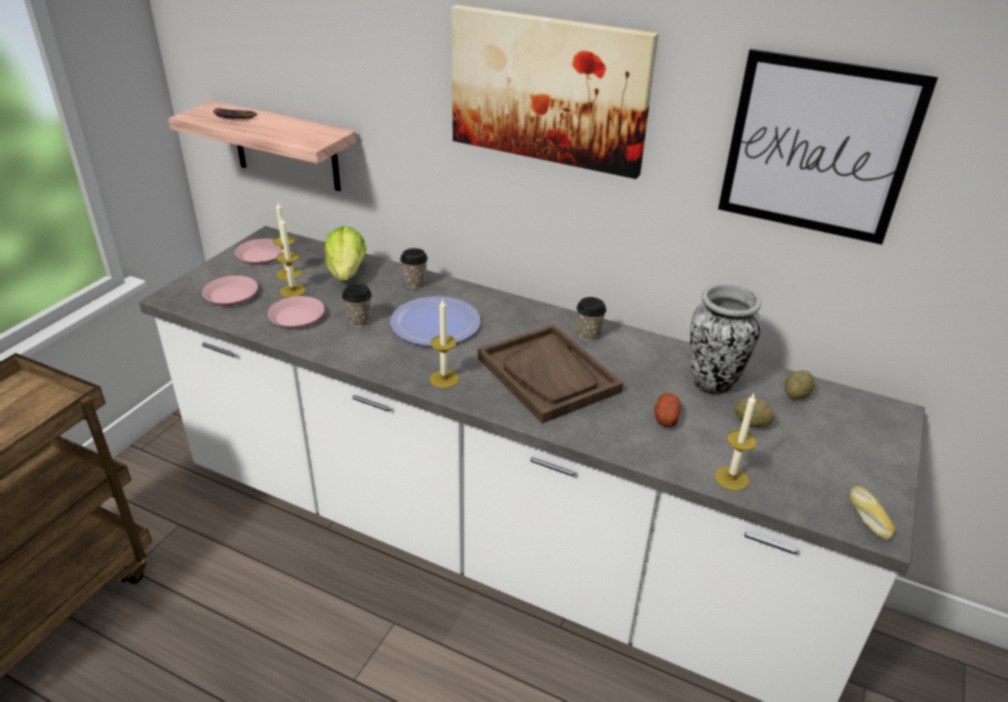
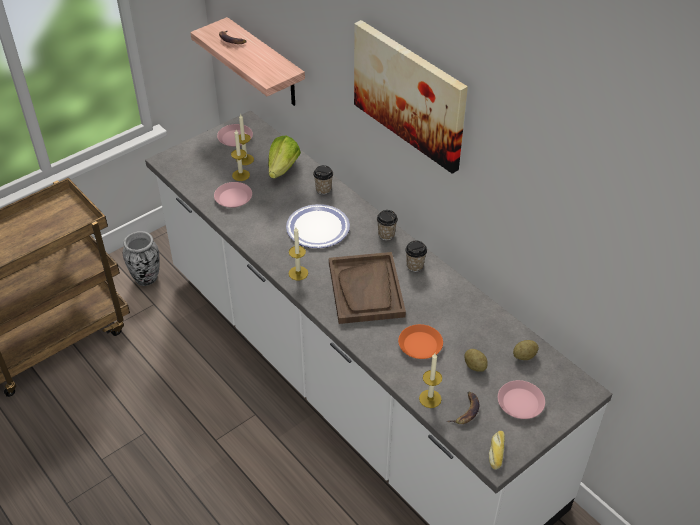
camera: 25 degrees right, 10 degrees up
(231, 295) = (201, 168): pink plate -> pink plate (520, 402)
(359, 321) = (270, 212): cup -> cup (386, 235)
(666, 418) = (420, 344): potato -> orange plate
(713, 383) = (473, 329): vase -> vase (146, 279)
(787, 479) = (466, 411): none -> banana
(818, 148) = (553, 196): picture -> none

